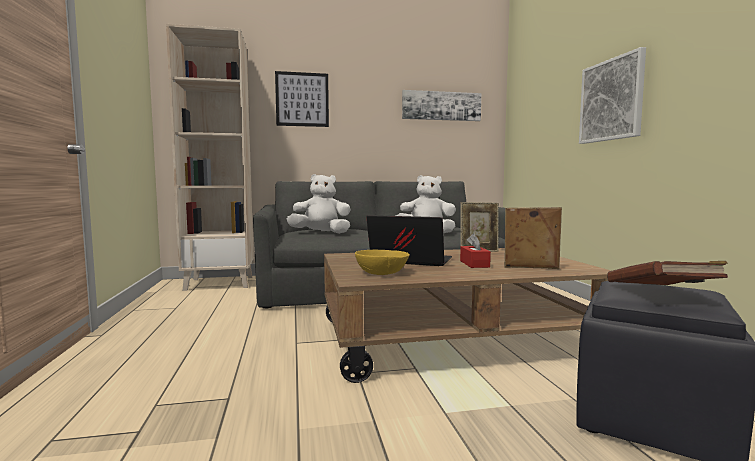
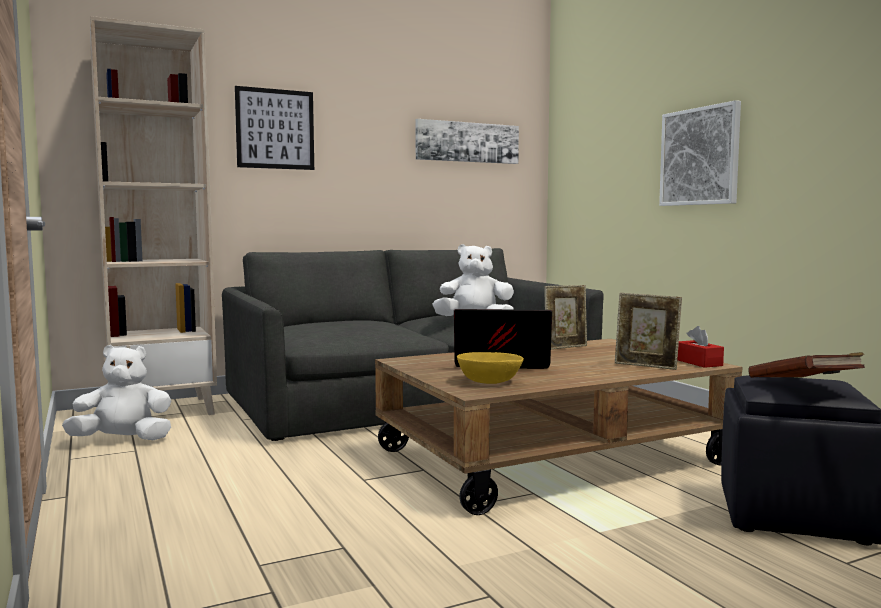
camera: 15 degrees left, 0 degrees up
(321, 233) = (335, 329): white plush toy -> white plush toy (123, 440)
(474, 264) = (579, 364): red tissue box -> red tissue box (698, 362)
(530, 268) = (646, 366): picture frame -> picture frame turned 150 degrees counterclockwise

